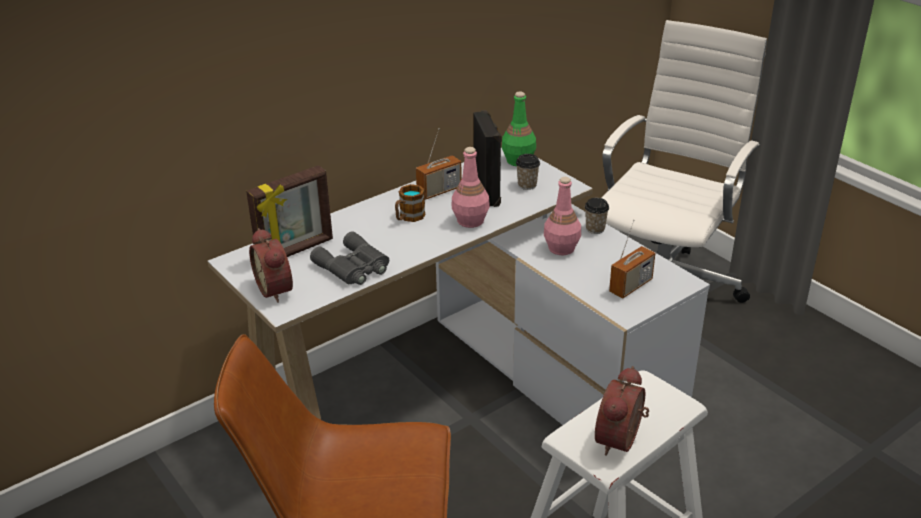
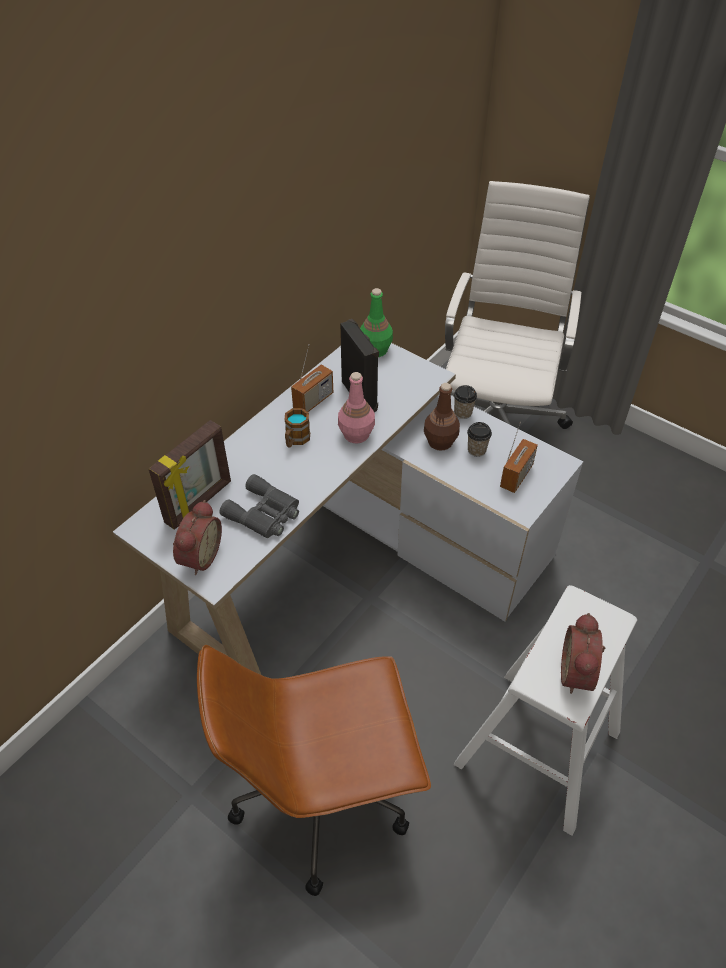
camera: 15 degrees left, 15 degrees up
(277, 289) = (198, 556): alarm clock -> alarm clock turned 120 degrees counterclockwise
(527, 185) = (394, 380): cup -> cup (476, 450)
(561, 248) = (439, 441): pink bottle -> brown bottle

